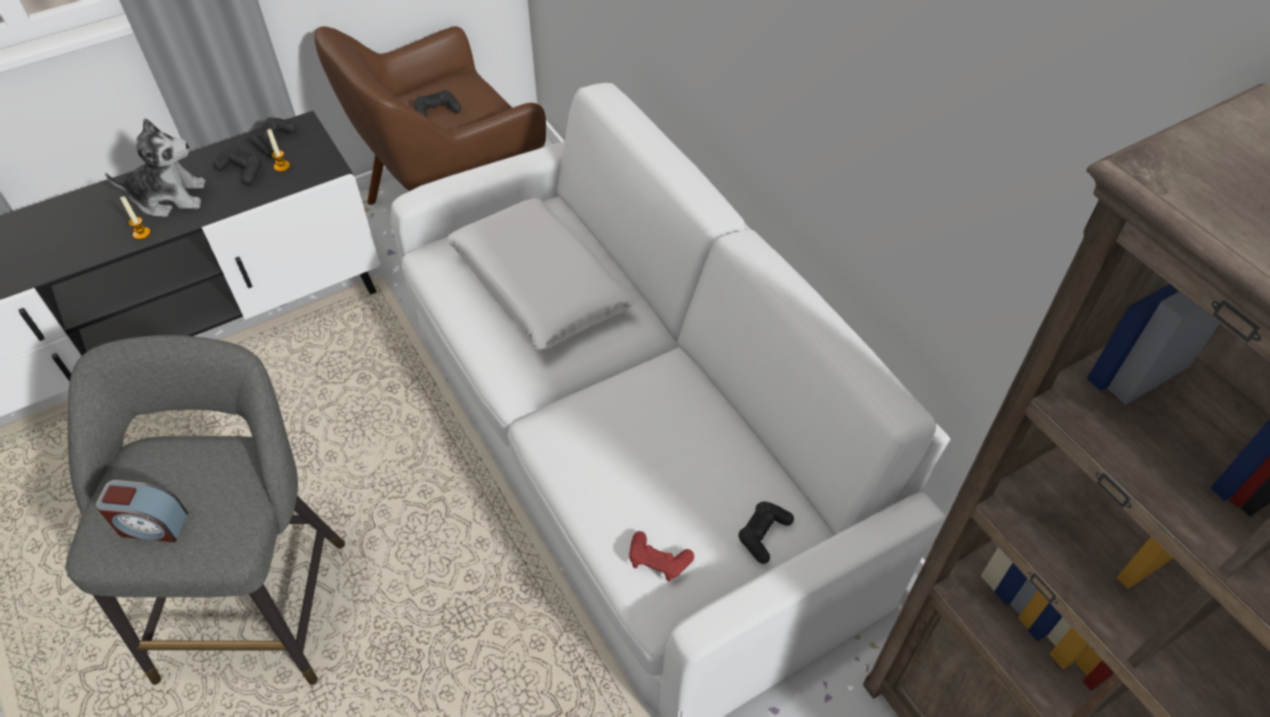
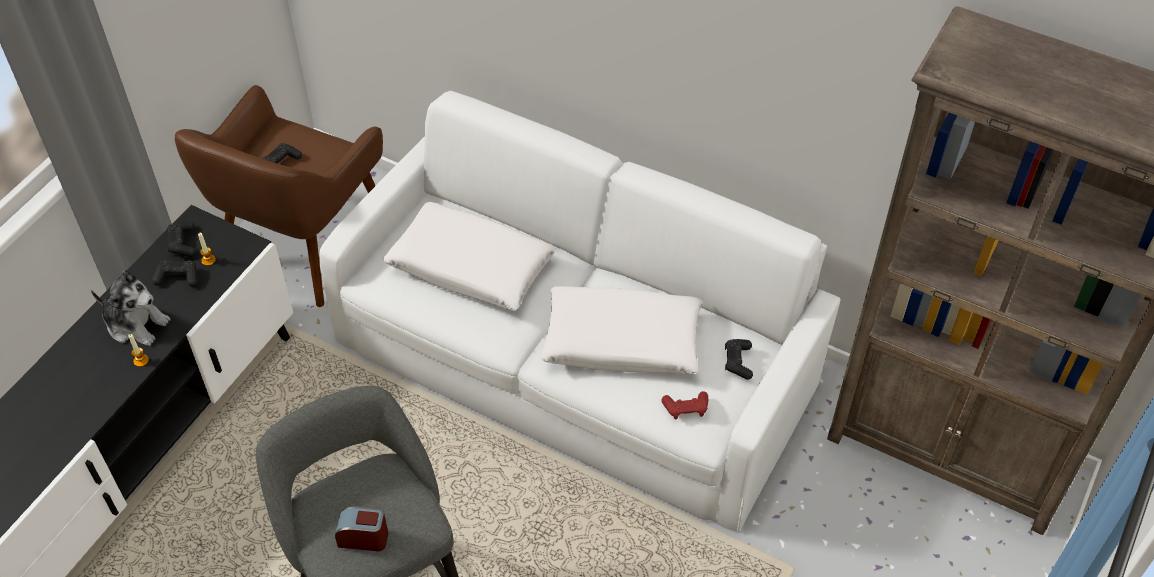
camera: 30 degrees left, 0 degrees up
(151, 524) = (363, 537): alarm clock -> alarm clock turned 150 degrees counterclockwise
(169, 197) = (136, 323): plush toy -> plush toy turned 60 degrees clockwise
(641, 442) = (622, 341): none -> white pillow

